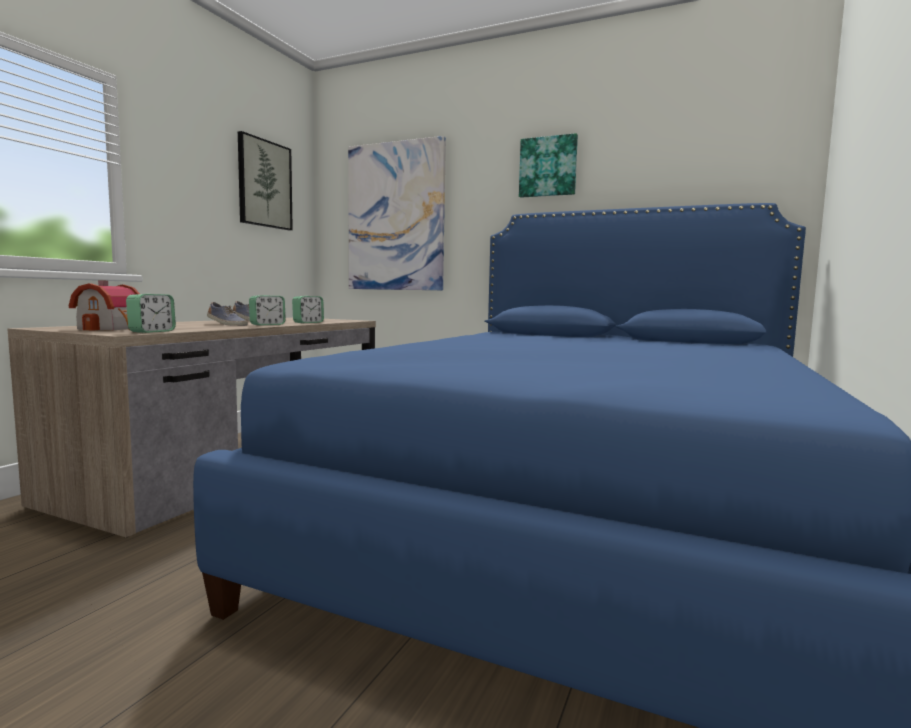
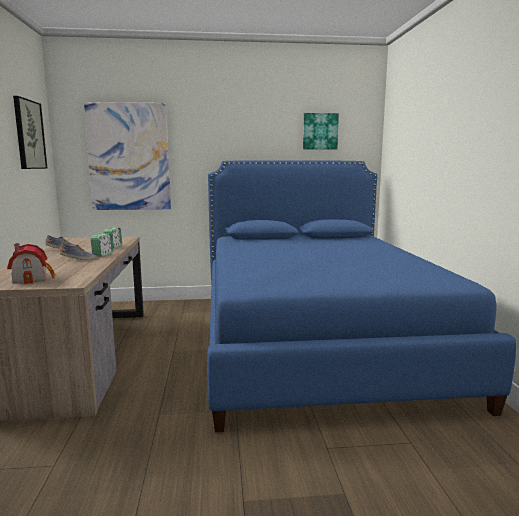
camera: 30 degrees left, 5 degrees up
(152, 331) = (79, 277): alarm clock -> none
(548, 167) = (240, 130): picture -> picture (320, 131)

